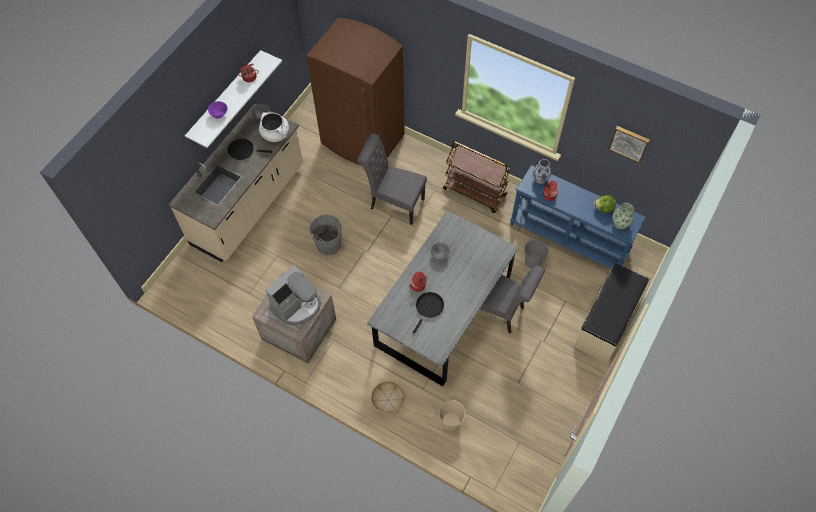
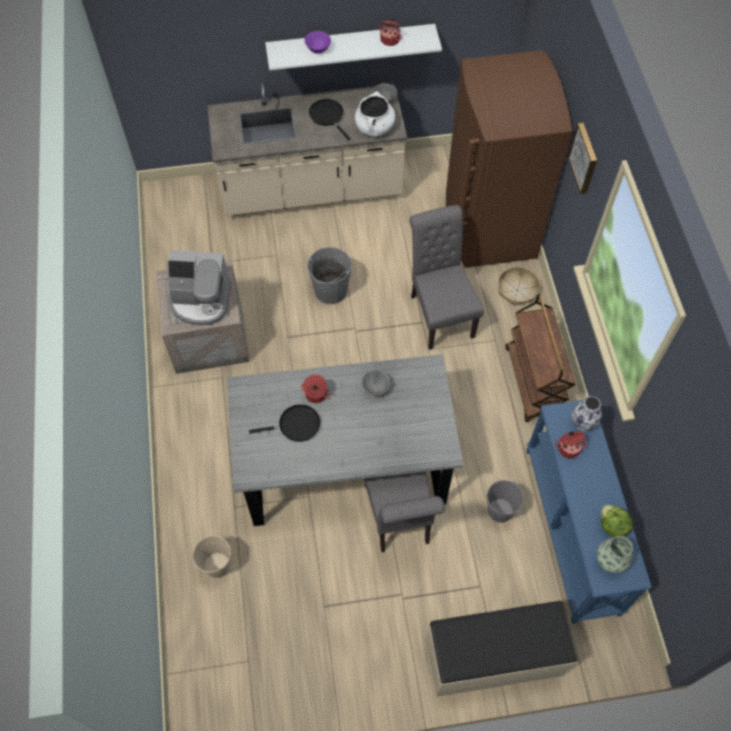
camera: 50 degrees right, 0 degrees up
(388, 400) = (194, 481): basket -> basket (517, 290)
(629, 143) = (693, 468): picture -> picture (585, 158)

